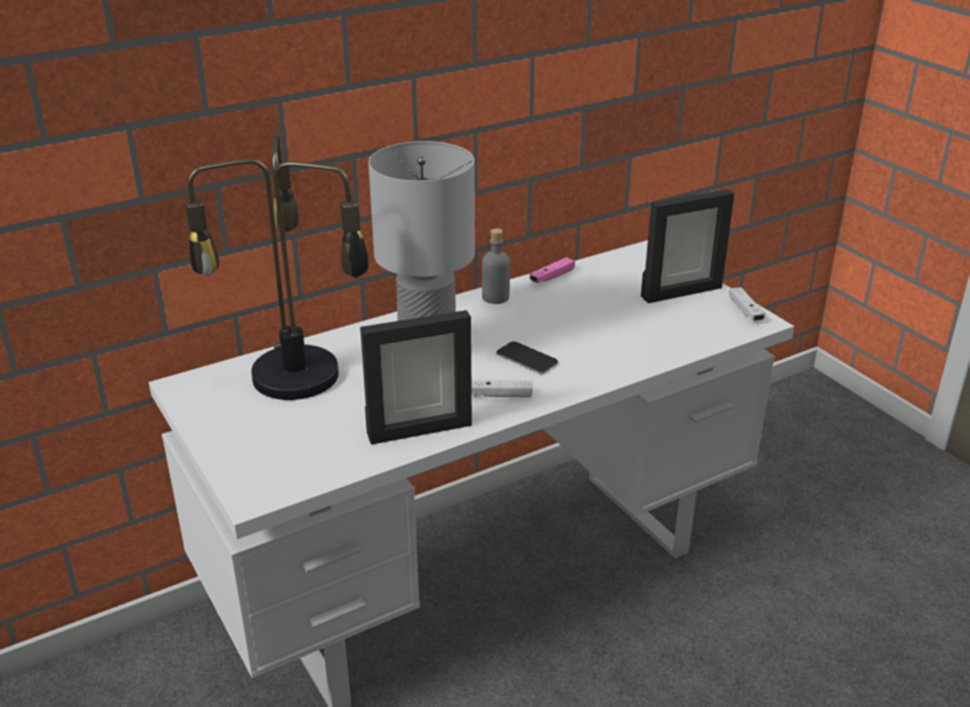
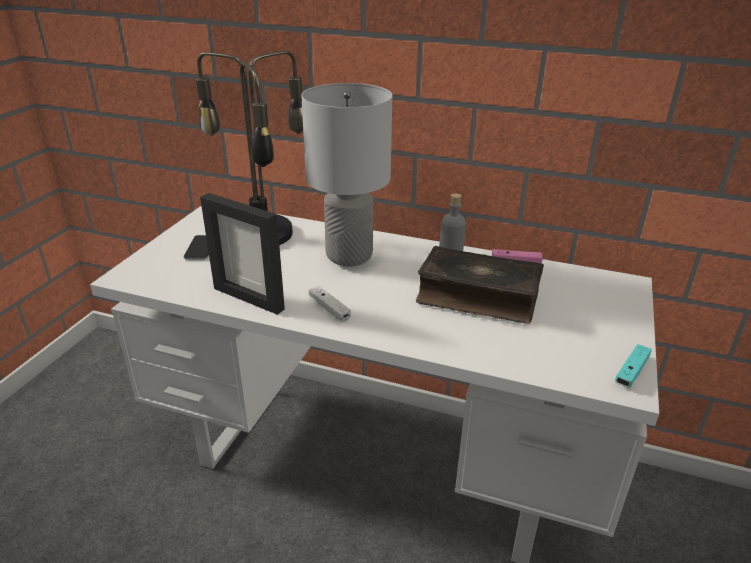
camera: 50 degrees right, 0 degrees up
(527, 359) = (390, 299): phone -> phone (201, 248)
(578, 318) = (477, 296): none -> book
(681, 292) = (599, 326): picture frame -> none
(745, 310) = (631, 372): white game controller -> turquoise game controller

